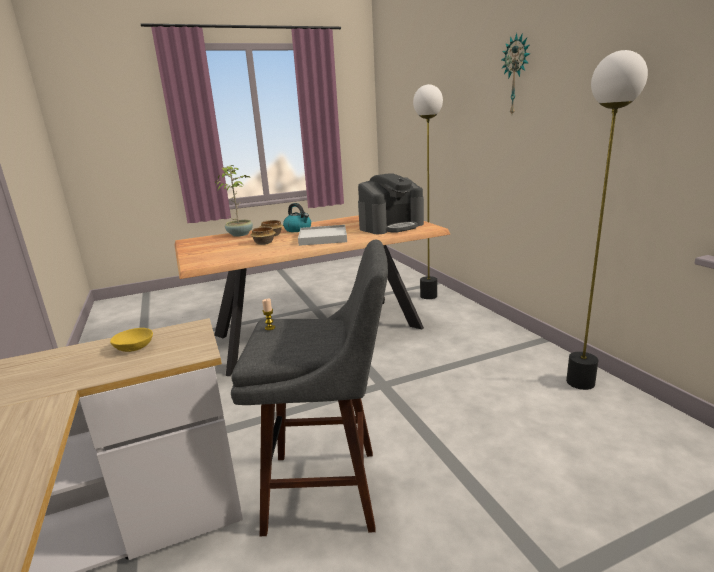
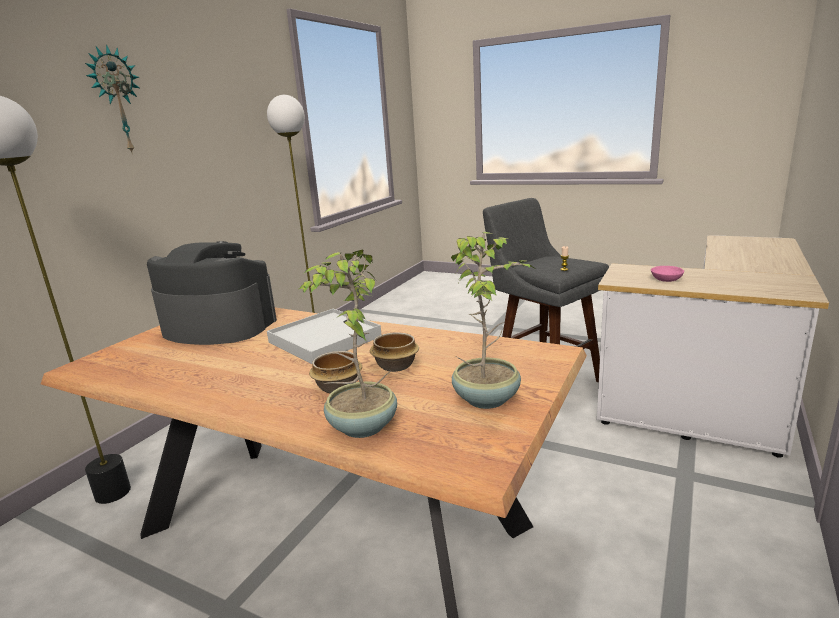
camera: 130 degrees left, 0 degrees up
(136, 347) = (665, 279): yellow bowl -> pink bowl
(206, 248) = (487, 398): none -> potted plant
(298, 229) = (276, 384): kettle -> none

